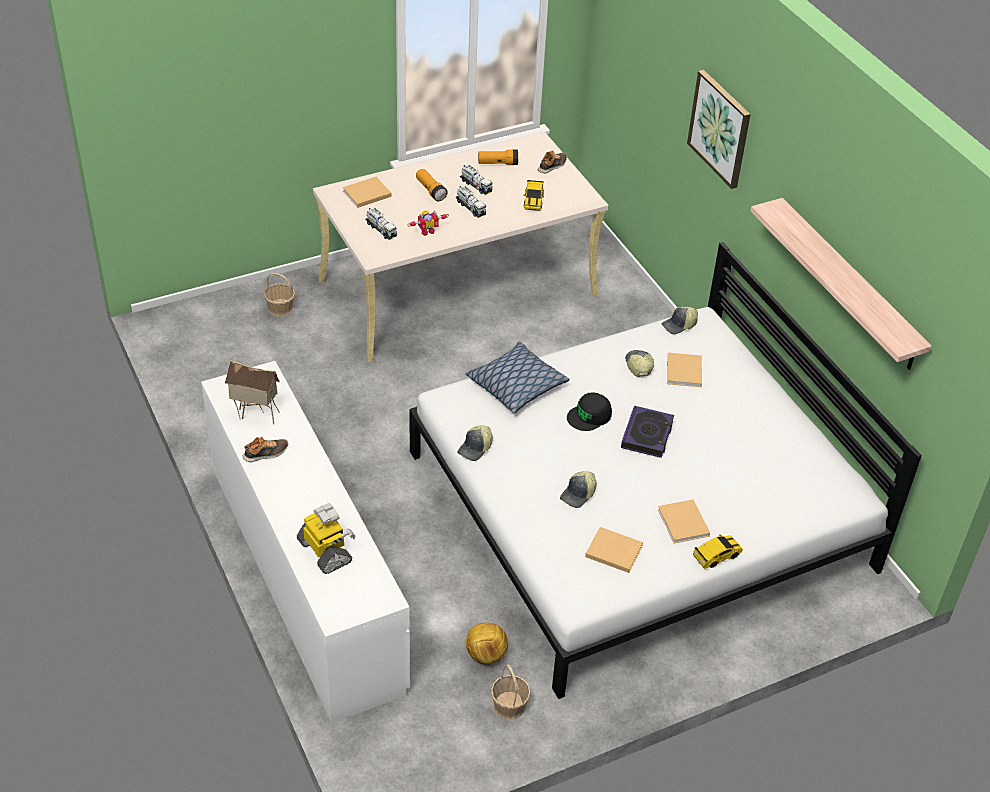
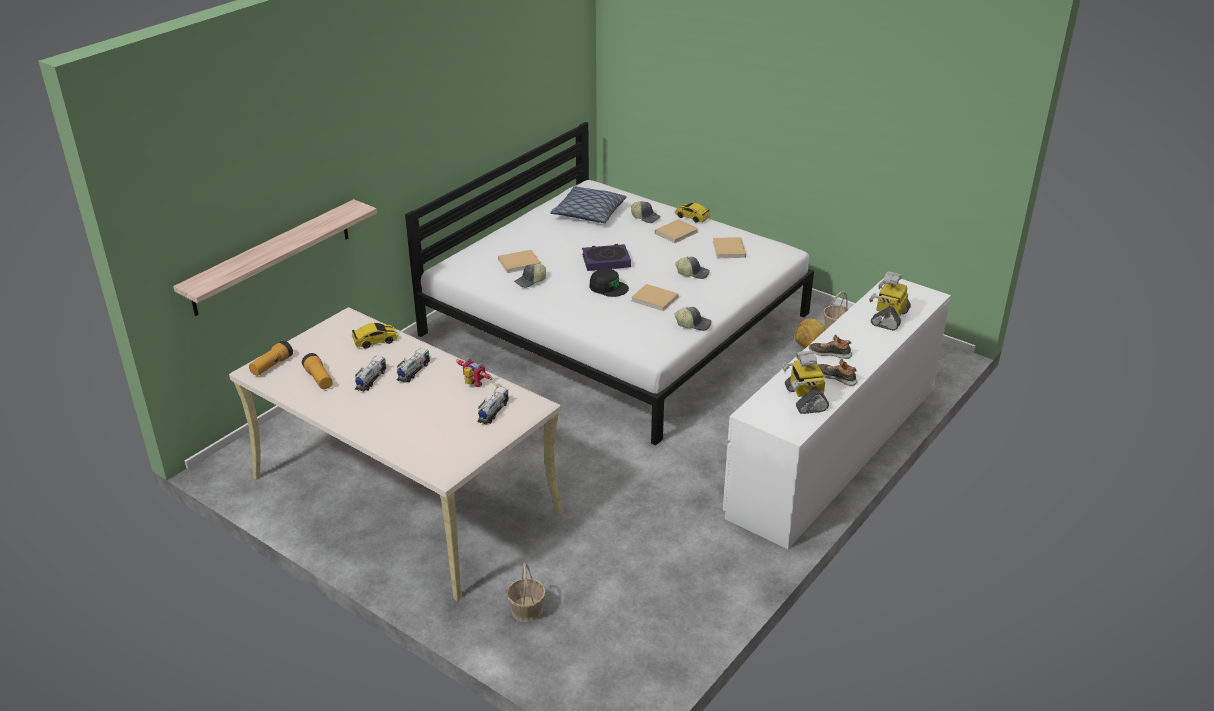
camera: 115 degrees left, 10 degrees down
(255, 416) = (804, 398): toy house -> toy robot
(365, 194) = (436, 444): beige book -> beige book (656, 299)
(430, 190) = (399, 404): flashlight -> flashlight (272, 366)
(516, 385) = (604, 326): pillow -> pillow (588, 213)
(552, 166) = (303, 346): shoe -> shoe (830, 353)
(679, 325) = (463, 276): cap -> cap (645, 217)
(720, 128) = (355, 139): picture -> none
(848, 285) = (500, 99): shelf -> shelf (272, 257)

